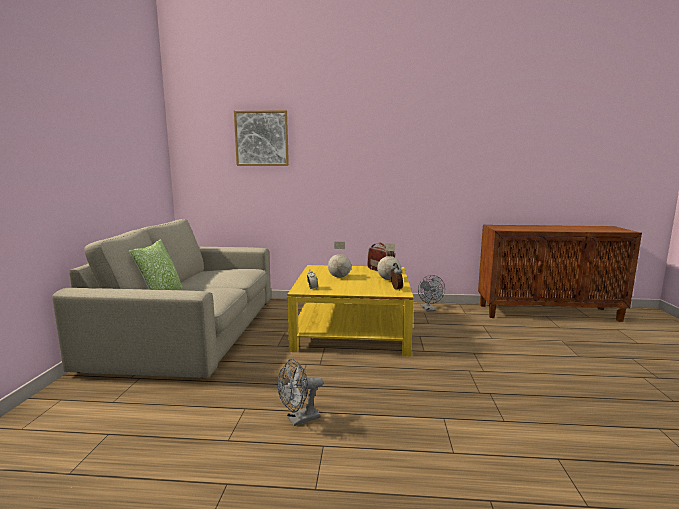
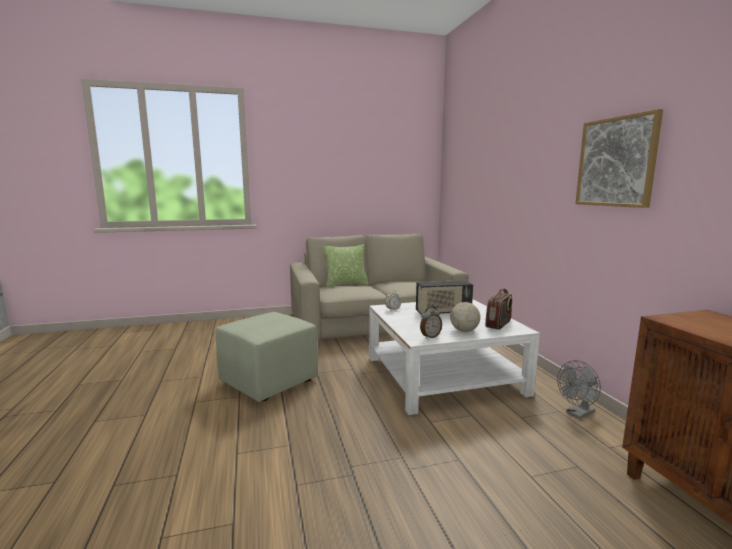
camera: 70 degrees right, 0 degrees up
(262, 138) = (484, 160): picture -> picture (616, 162)
(299, 419) = (268, 382): grey fan -> green ottoman
(339, 277) = (443, 312): globe -> radio
(352, 330) = (443, 375): yellow coffee table -> white coffee table

